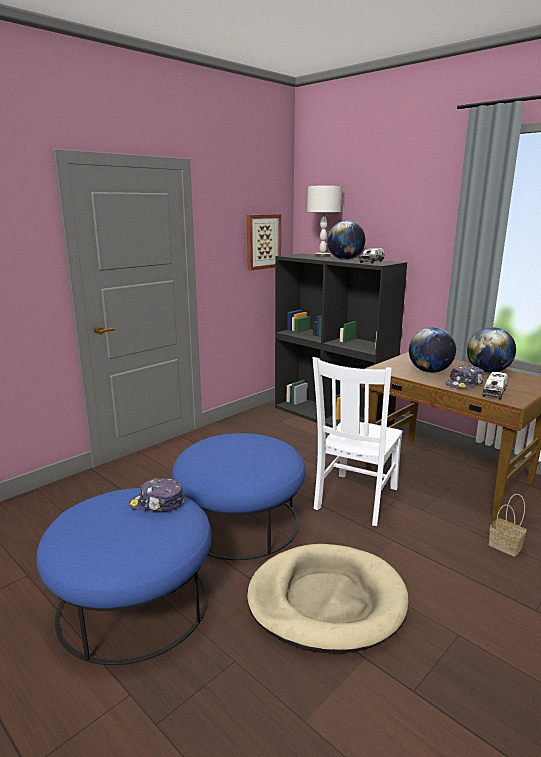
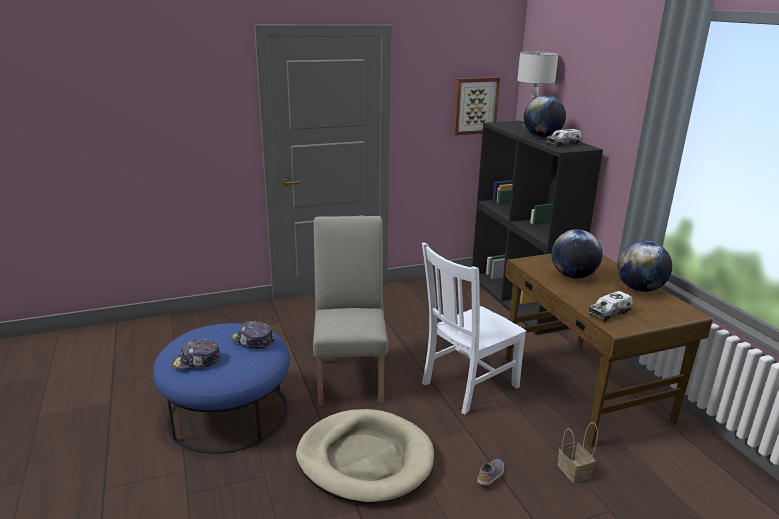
camera: 25 degrees right, 5 degrees up
(240, 521) = (351, 376): blue ottoman -> beige chair
(450, 575) = (491, 476): none -> shoe
(464, 384) = (591, 297): cap -> cap (197, 361)

